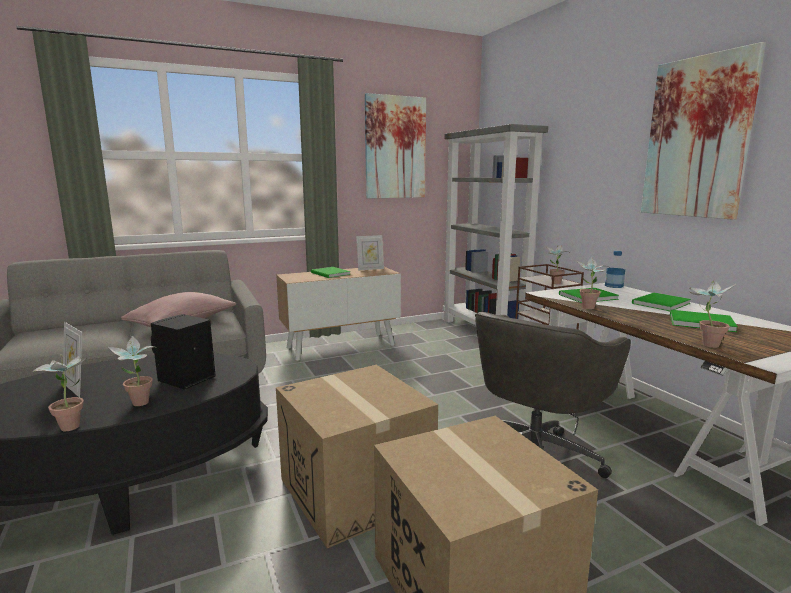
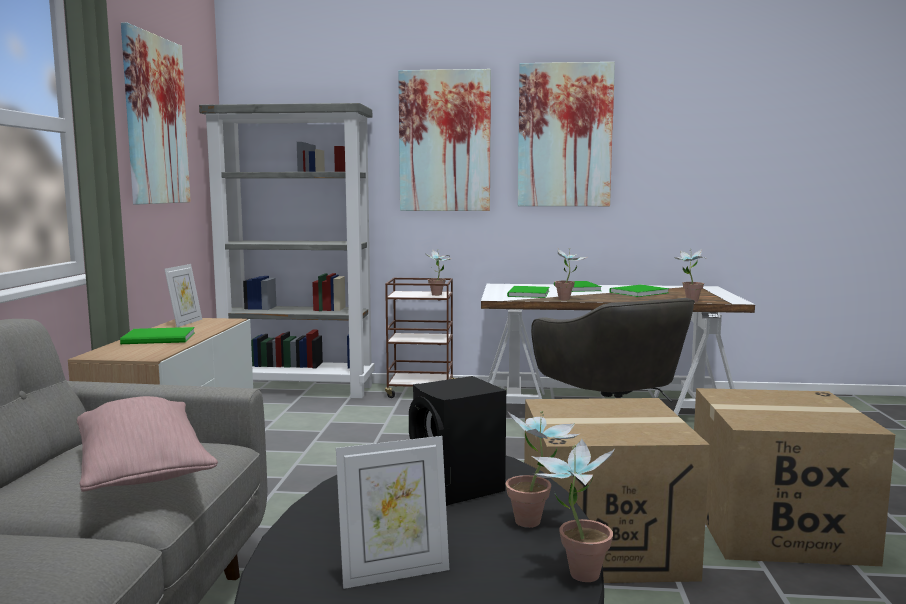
camera: 60 degrees left, 5 degrees down
(594, 149) = (444, 141): none -> picture
(614, 286) = (503, 284): bottle -> none

